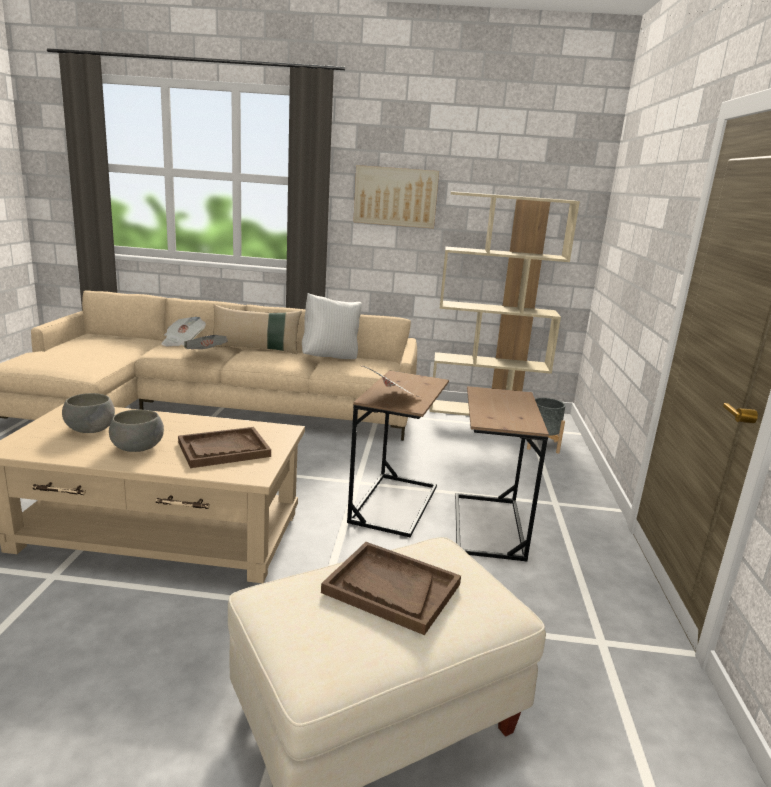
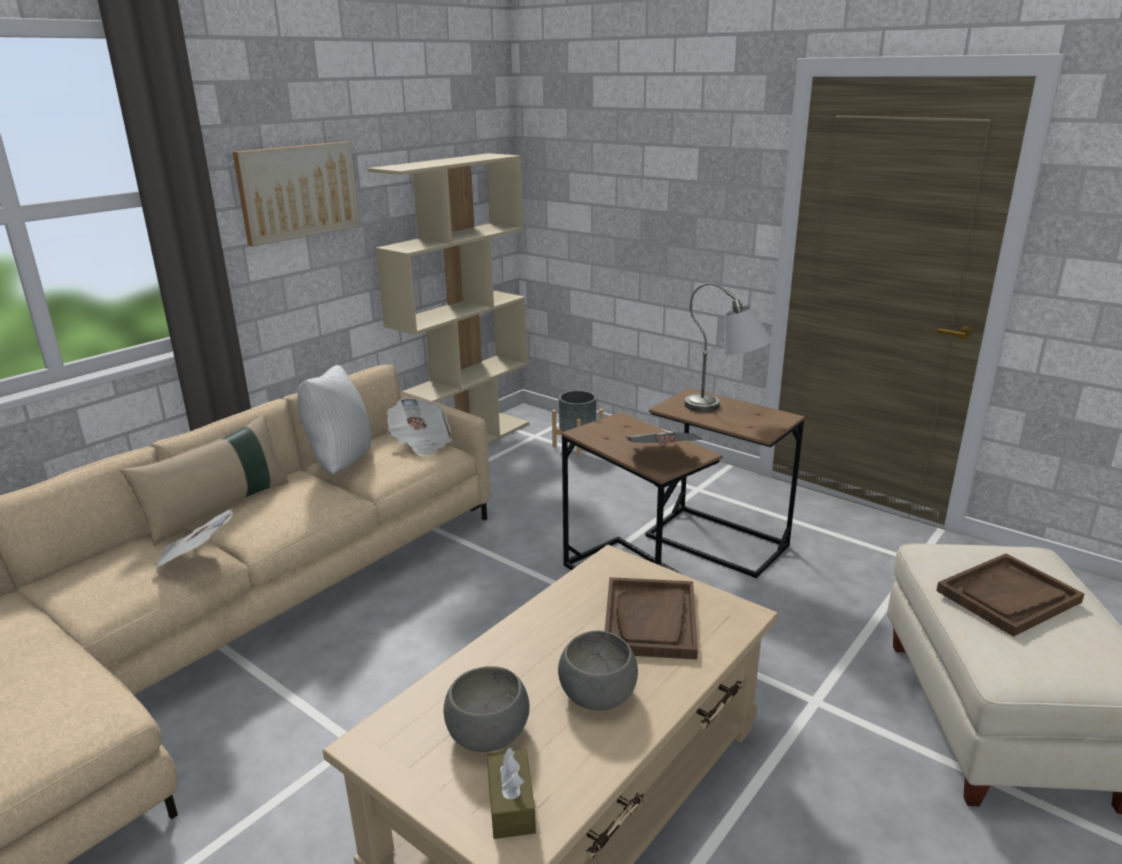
camera: 55 degrees left, 5 degrees up
(37, 443) = (511, 804): none -> brown tissue box
(182, 342) = (93, 567): newspaper -> newspaper (421, 443)
(510, 406) = (725, 409): none -> grey table lamp

